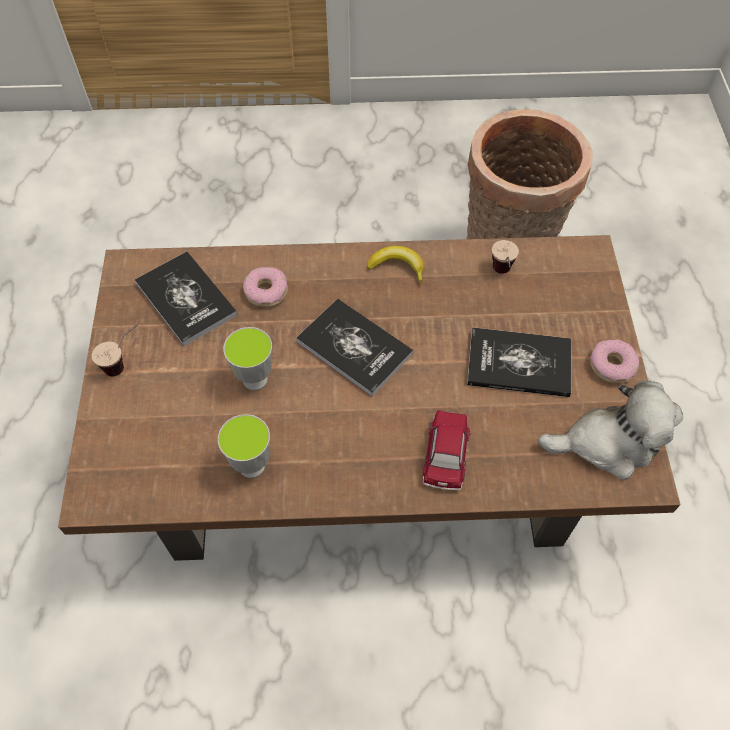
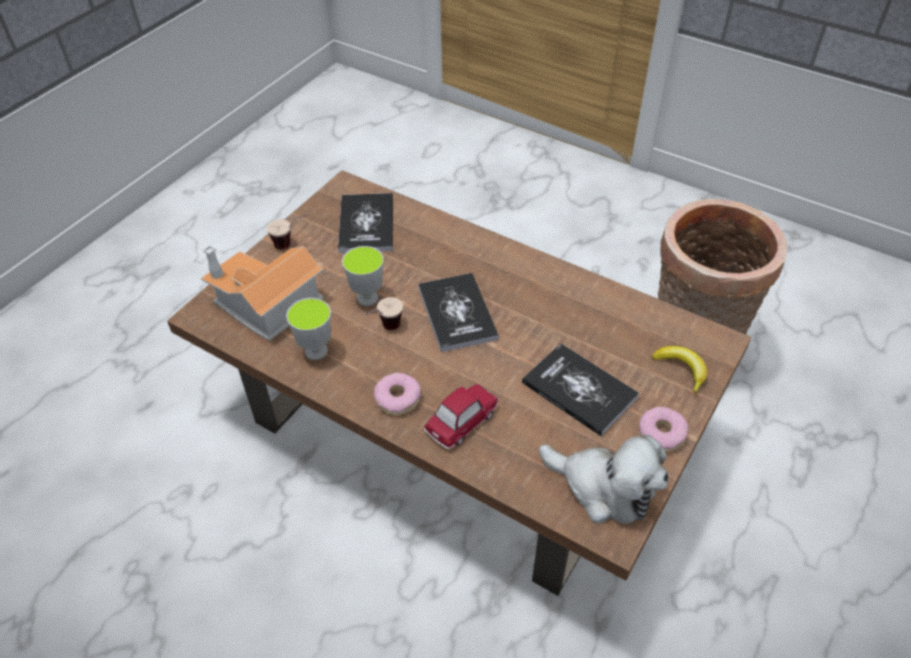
camera: 35 degrees right, 10 degrees down
(155, 447) = (265, 305): none -> toy house
(266, 291) = (426, 245): donut -> donut (398, 398)
(397, 267) = (540, 275): banana -> banana (681, 370)
(501, 275) = (622, 321): cup -> cup (384, 330)

